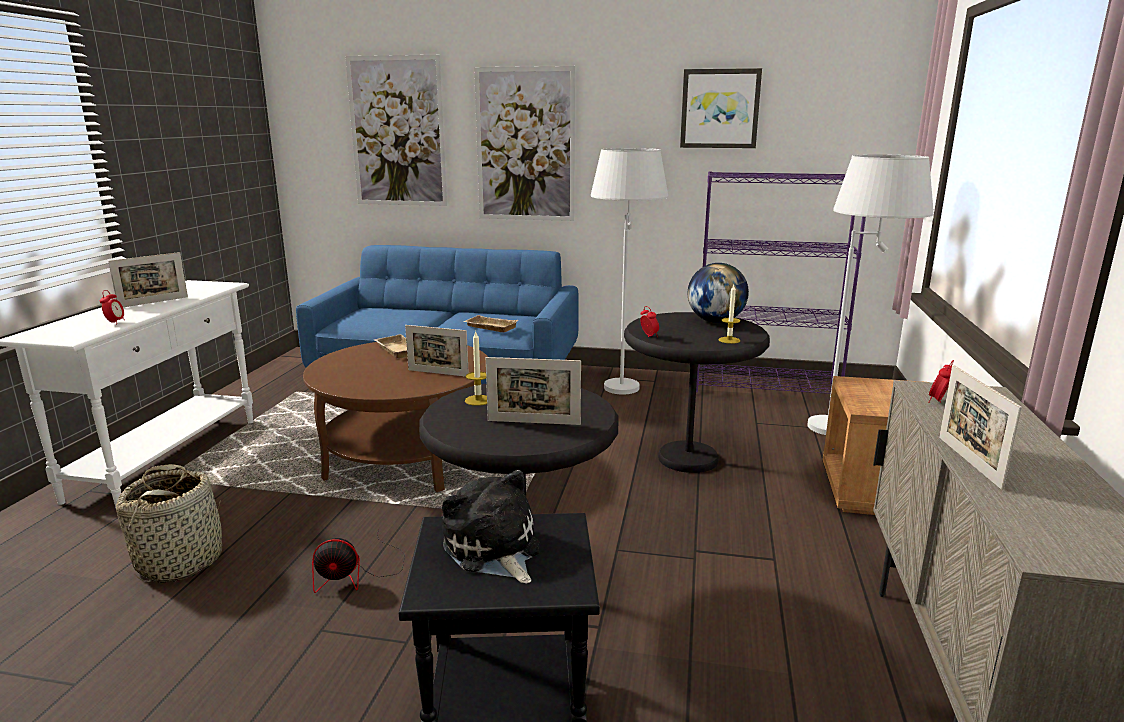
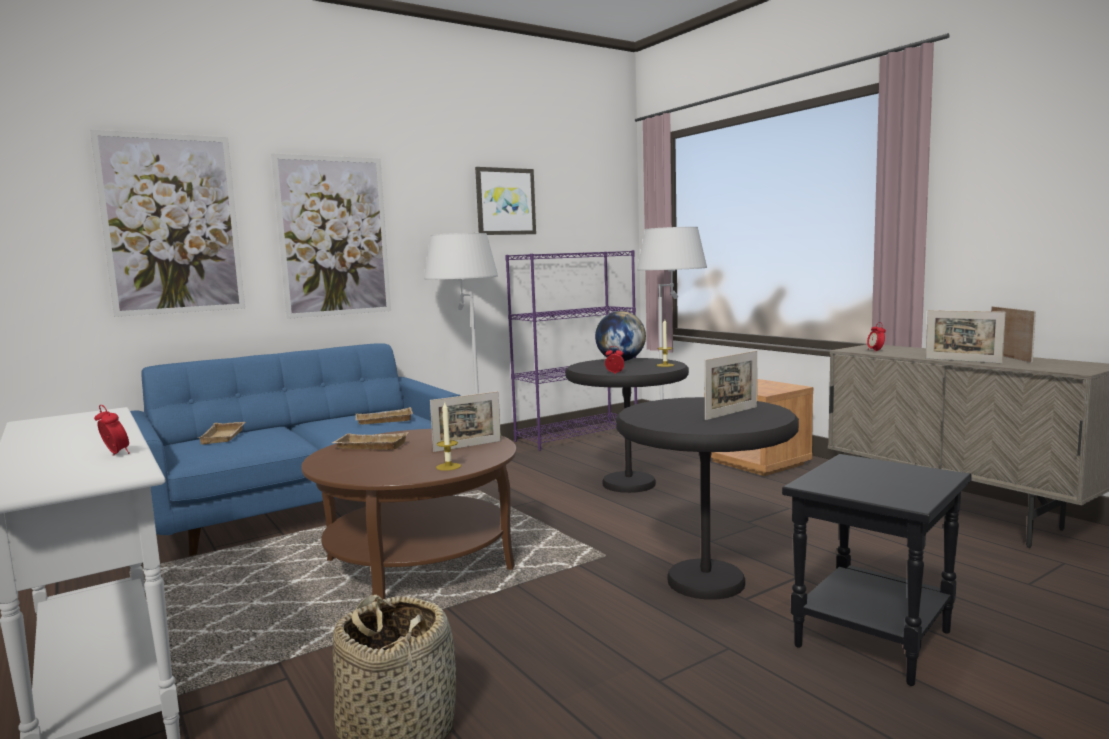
camera: 45 degrees left, 10 degrees down
(153, 302) = (72, 437): picture frame -> picture frame (1009, 357)
(357, 574) = (590, 640): fan -> none
(386, 312) = (225, 437): none -> beige tray
(478, 400) = (656, 416): candle -> candle (448, 467)
(493, 550) = (866, 479): plush toy -> none

